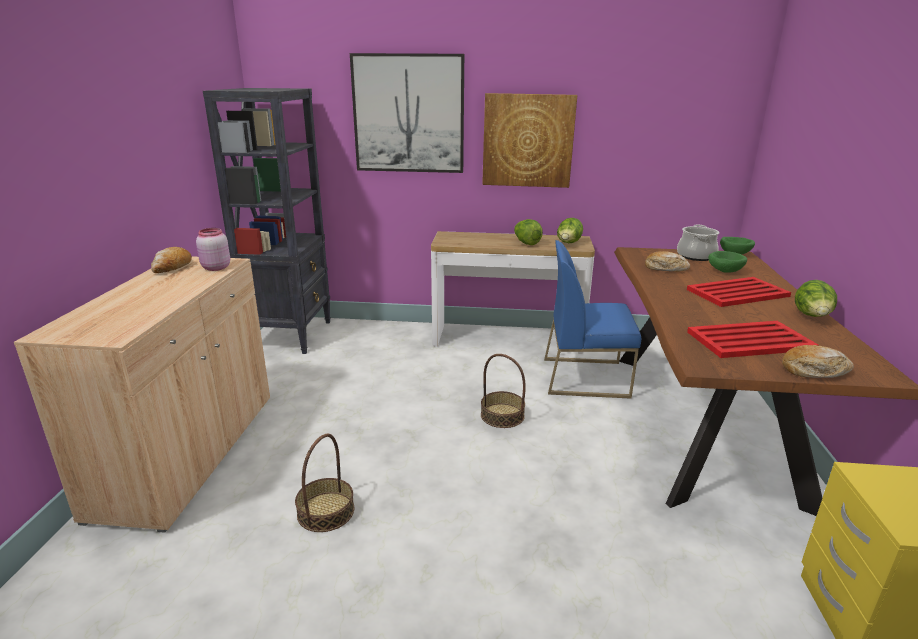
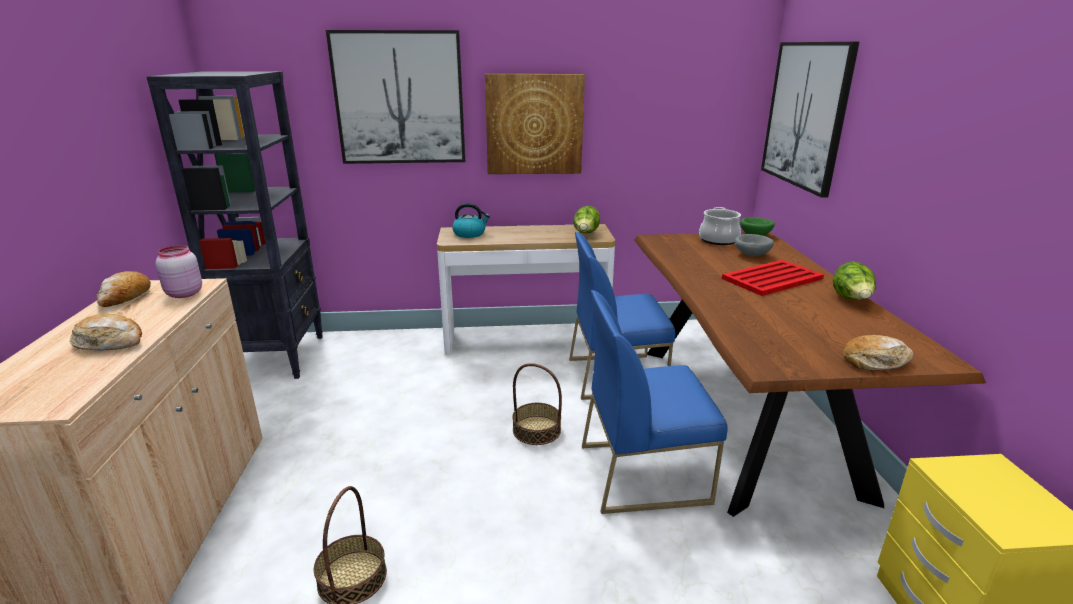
camera: 10 degrees left, 0 degrees up
(462, 238) = (470, 234): none -> kettle
(526, 243) = (541, 236): lettuce -> none
(594, 461) = (644, 472): none -> blue chair
(665, 268) = (693, 256): bread -> bread (110, 343)
(724, 271) = (751, 255): green bowl -> grey bowl
(751, 340) = (803, 332): red tray -> none
(791, 138) = (806, 115): none -> picture

